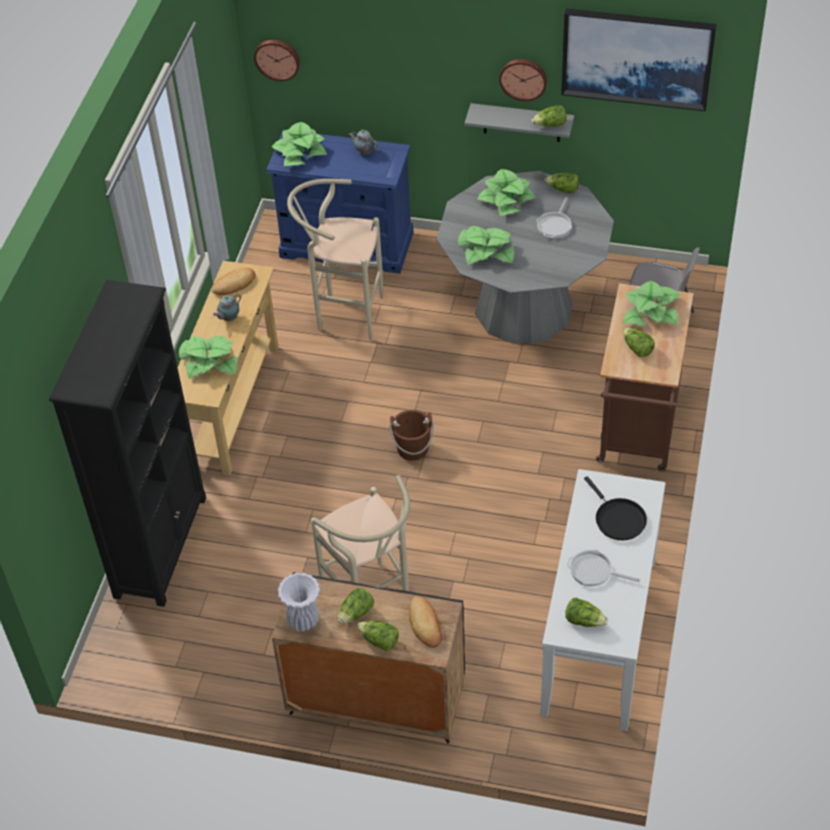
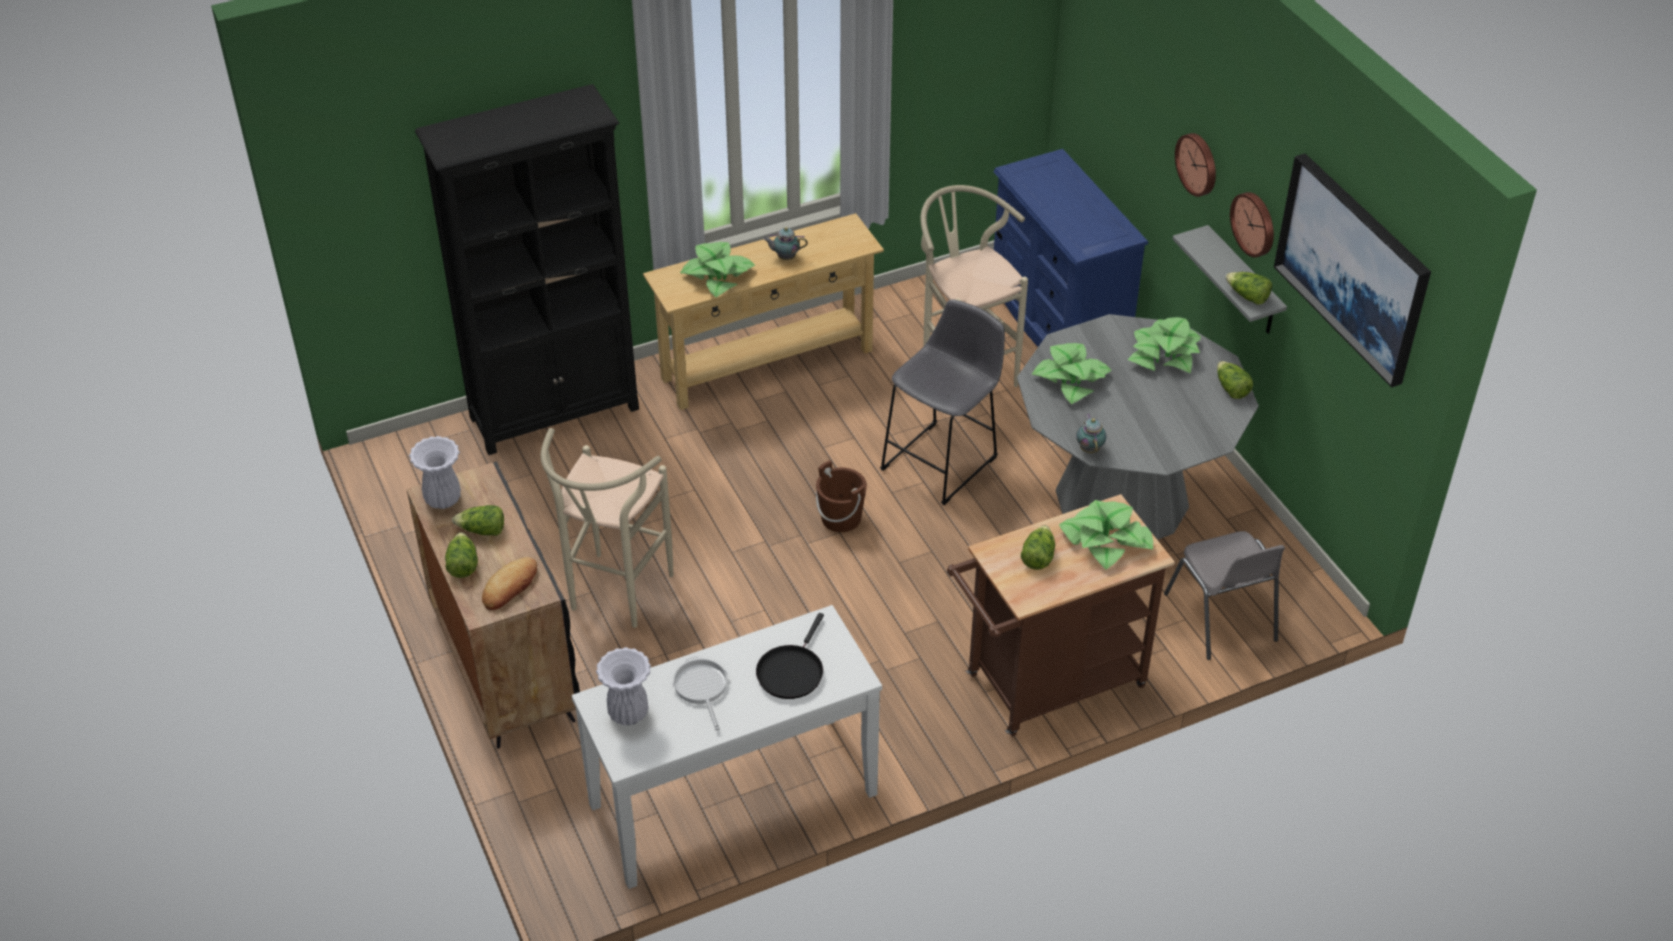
camera: 50 degrees right, 5 degrees down
(234, 284) = (832, 236): bread -> none
(277, 58) = (1079, 58): wall clock -> wall clock (1198, 164)
(300, 152) = (1045, 175): potted plant -> none
(364, 152) = (1097, 216): teapot -> teapot (1089, 448)
(411, 370) = (943, 460): none -> grey stool
(555, 225) = (1169, 410): frying pan -> none
(584, 620) = (629, 713): lettuce -> white vase

